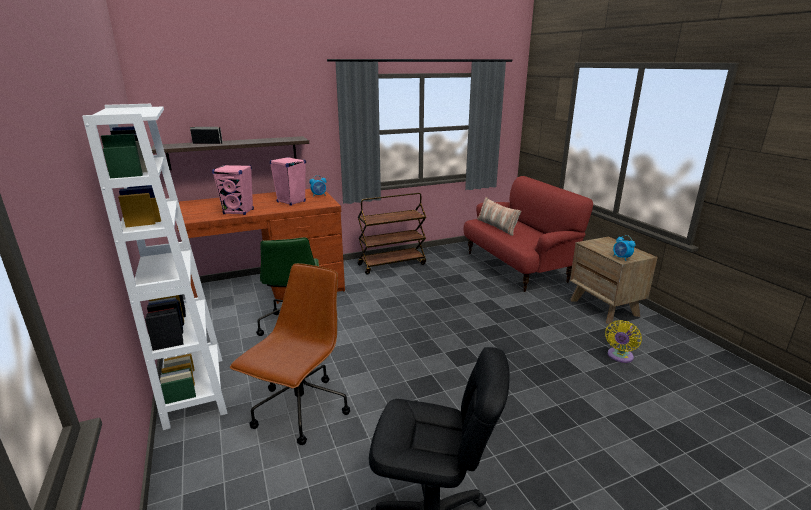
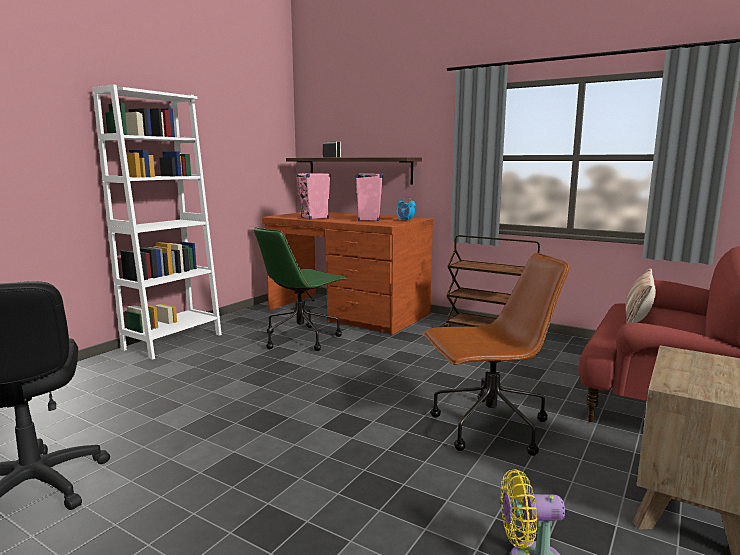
camera: 55 degrees right, 10 degrees down
(300, 411) = (173, 380): brown office chair -> brown office chair (488, 428)
(621, 258) = (678, 384): alarm clock -> none

